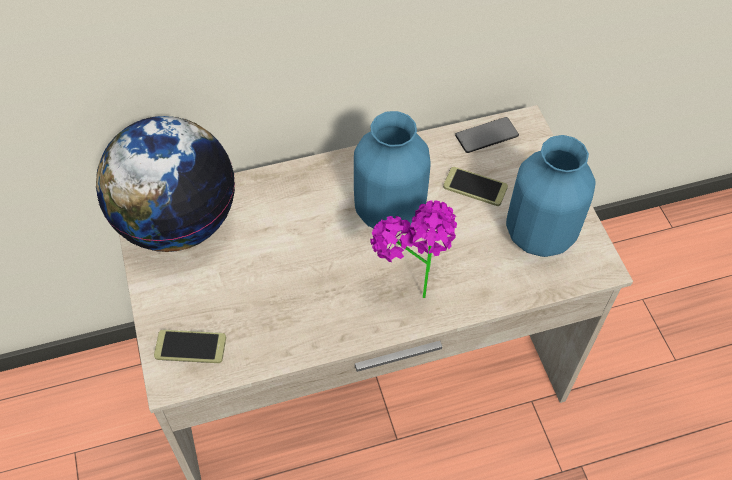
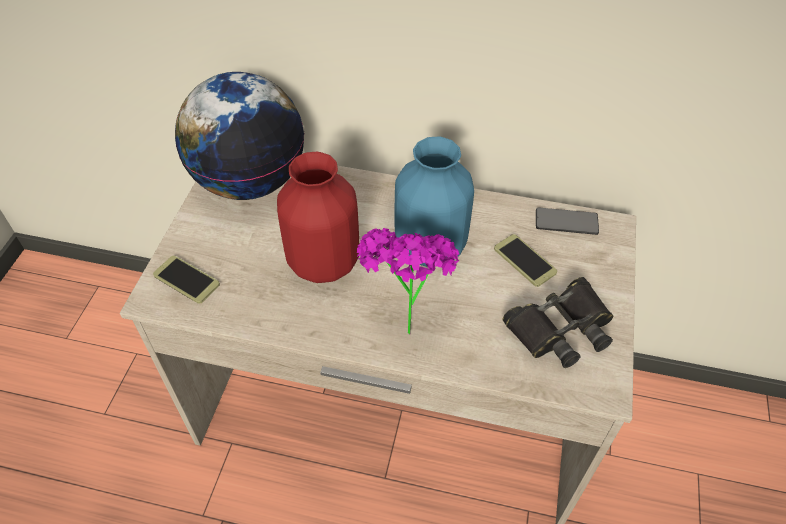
camera: 30 degrees right, 5 degrees down
(304, 269) = (322, 262): none -> red vase
(539, 233) = (560, 328): blue vase -> black binoculars

